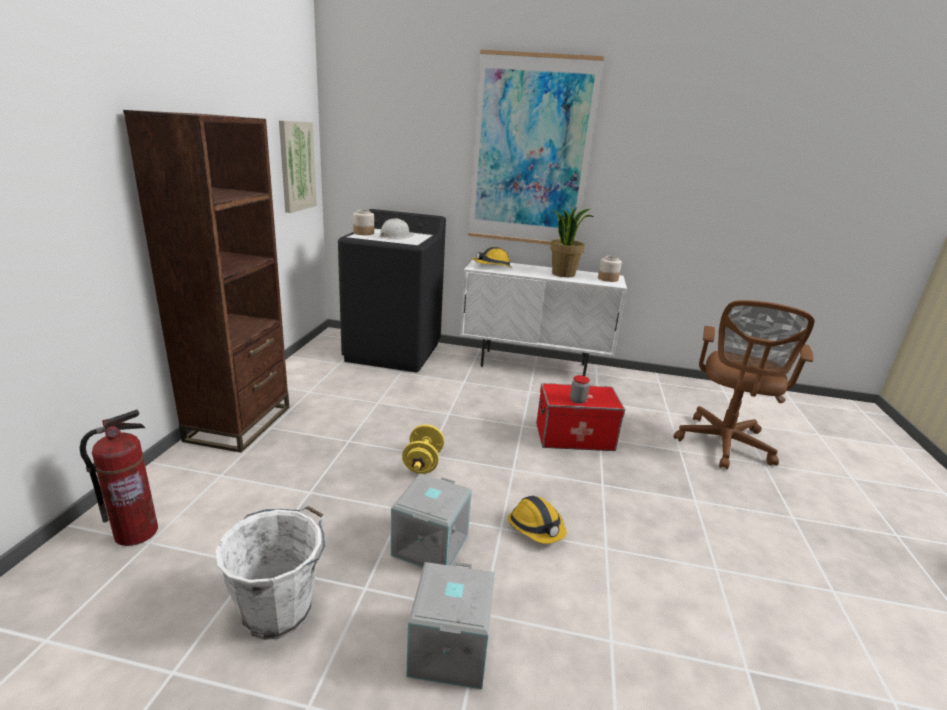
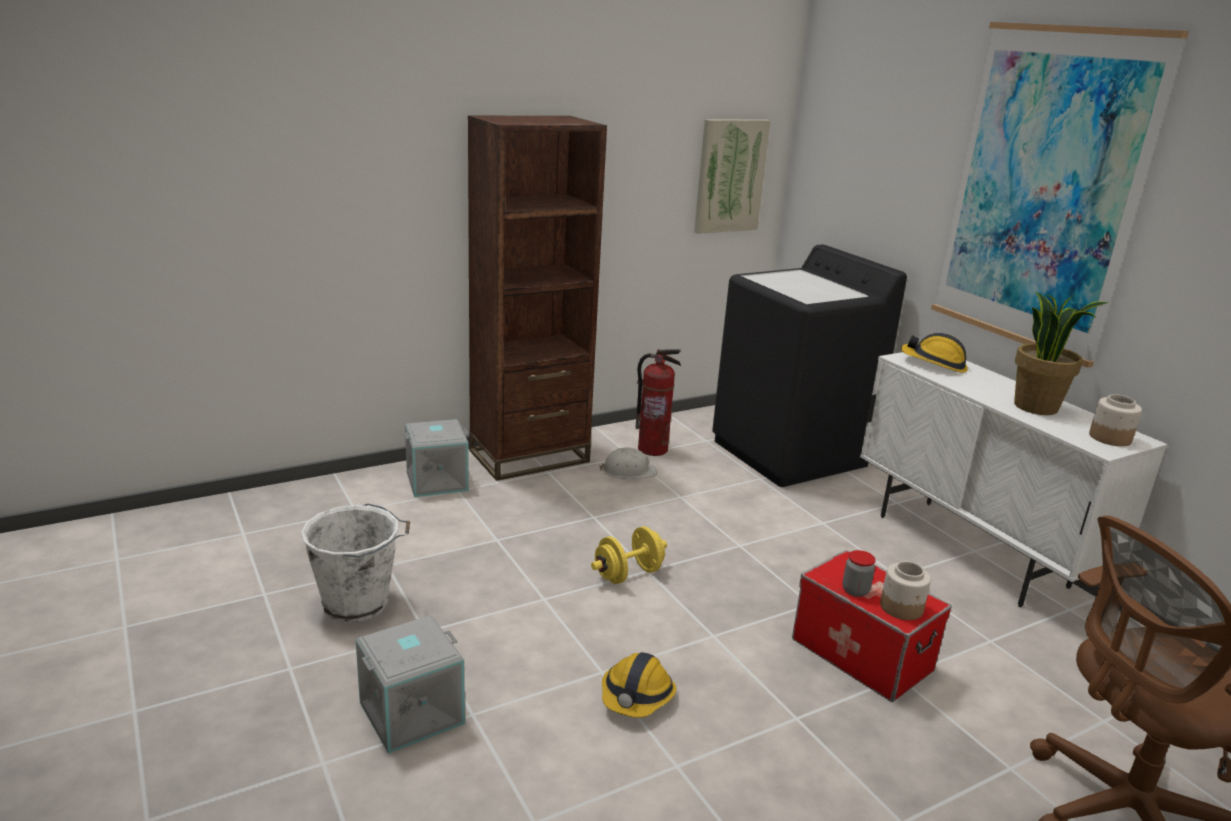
camera: 50 degrees right, 0 degrees up
(136, 533) = (357, 500): fire extinguisher -> fire extinguisher (652, 449)
(364, 233) = (775, 275): jar -> jar (902, 608)
(396, 236) = (807, 287): white hard hat -> white hard hat (628, 471)
(429, 544) = (519, 638): grey storage box -> grey storage box (437, 480)

